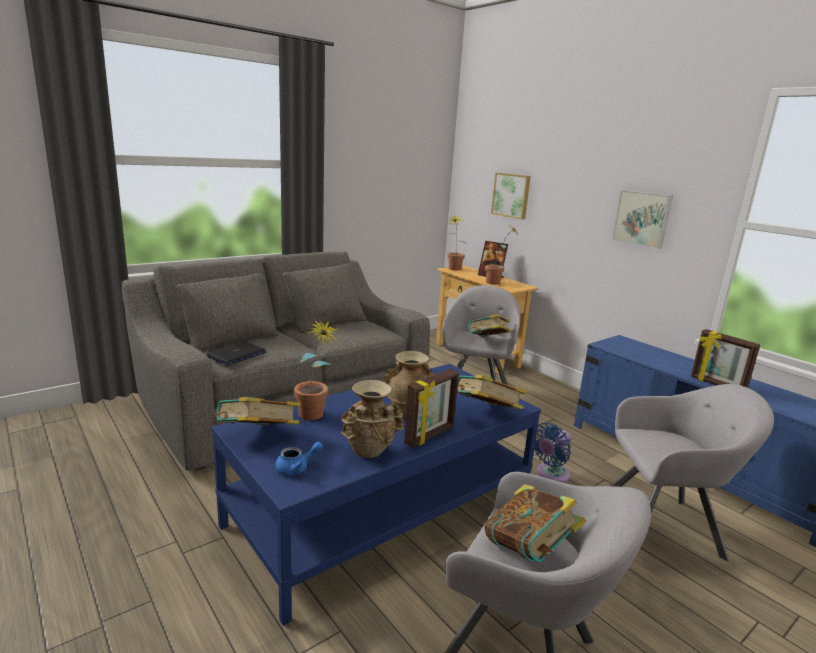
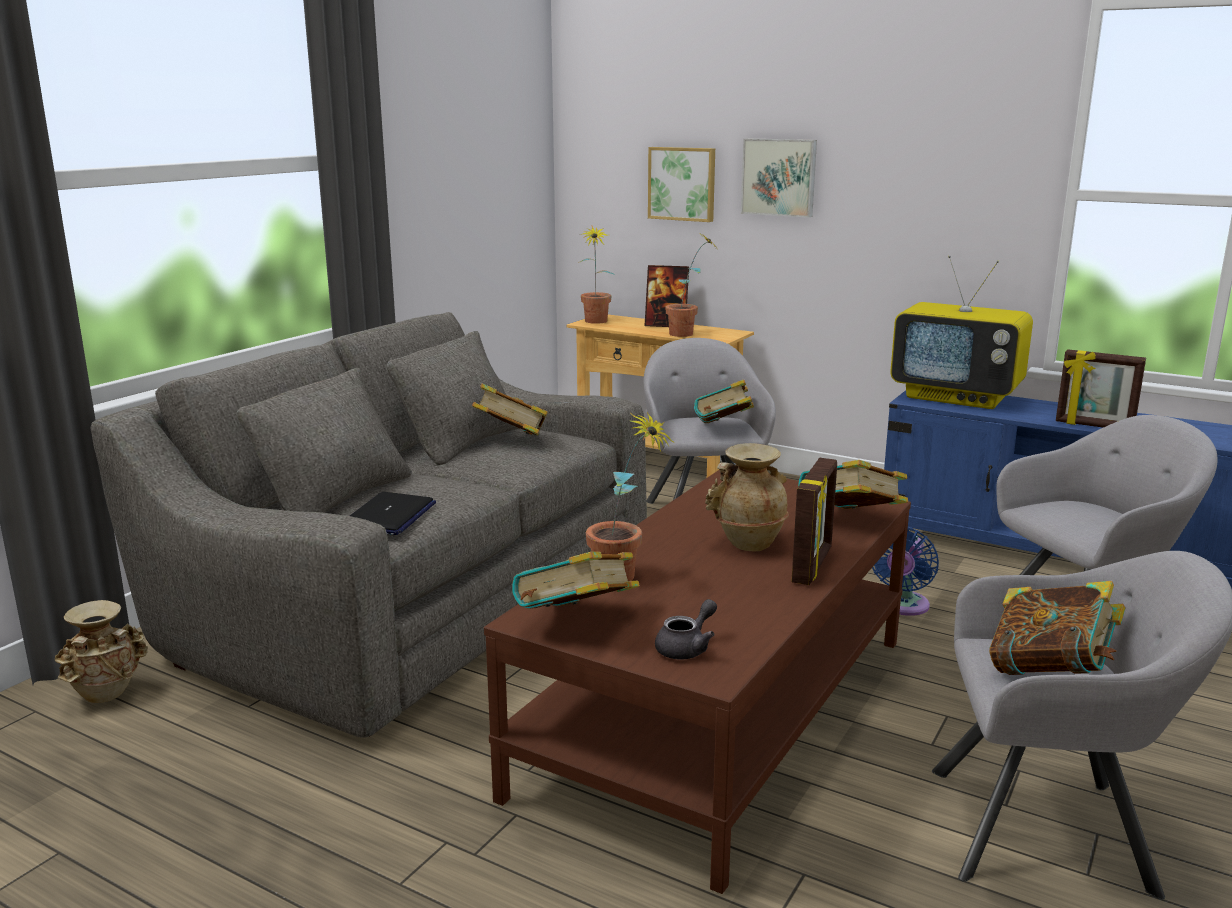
camera: 20 degrees left, 0 degrees up
(297, 468) = (687, 648): blue teapot -> grey teapot
(348, 326) = (510, 441): none -> book
(369, 452) = (759, 604): beige vase -> beige vase (107, 695)
(383, 510) = (720, 712): blue coffee table -> brown coffee table
(638, 348) = (957, 397): none -> television
(642, 218) = (920, 200): picture -> picture (779, 177)

